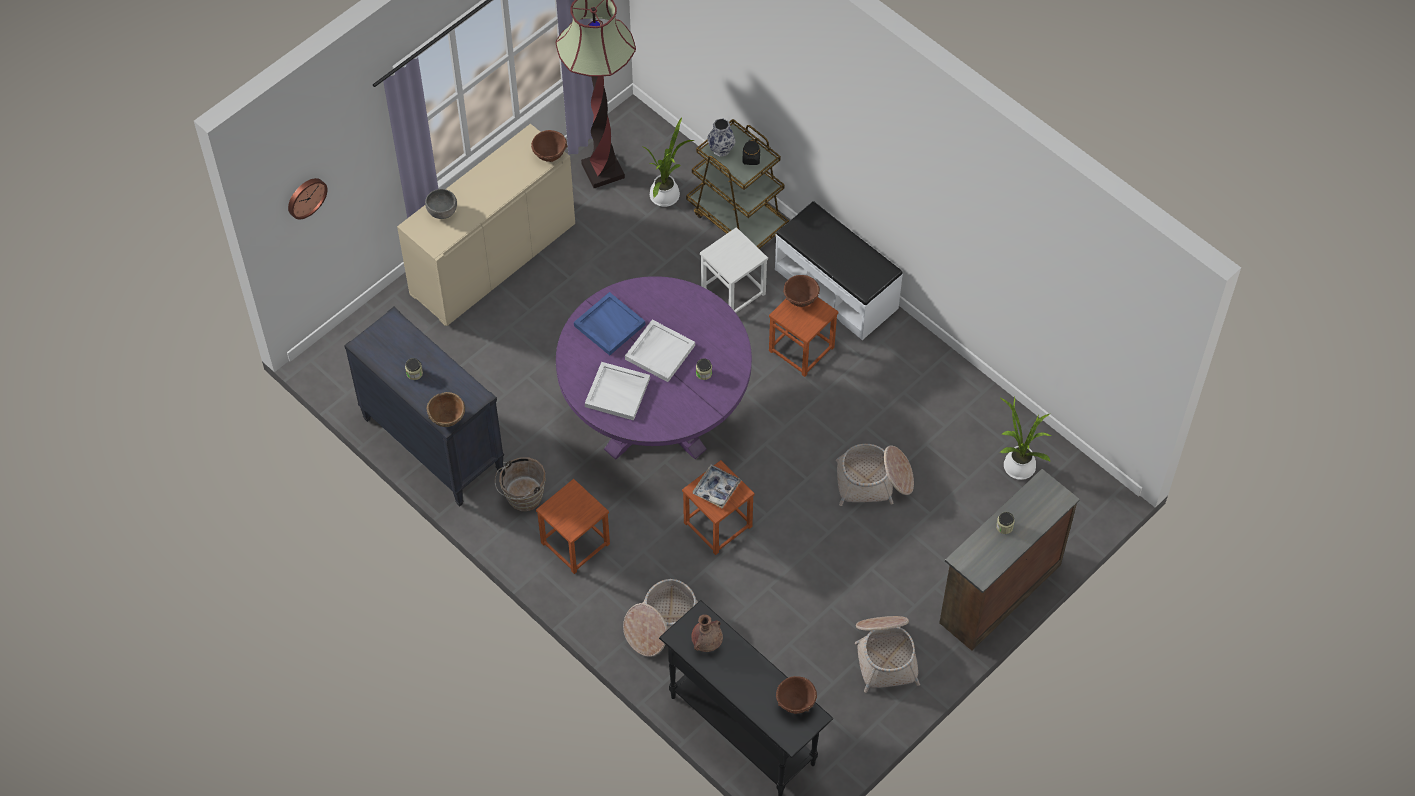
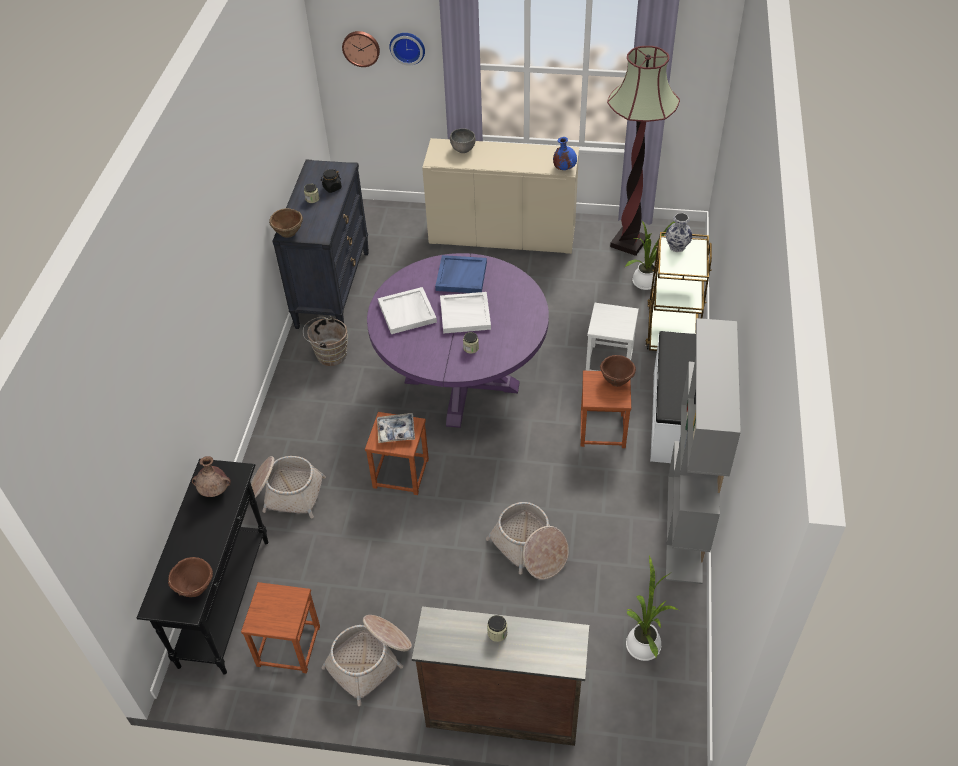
camera: 55 degrees right, 10 degrees down
(349, 161) = (407, 47): none -> wall clock
(549, 155) = (564, 168): brown bowl -> blue vase
(574, 543) = (315, 403): brown stool -> brown stool (288, 645)
(751, 159) = (689, 266): black jar -> black jar (332, 188)
(944, 365) = (685, 528): none -> grey bookcase

